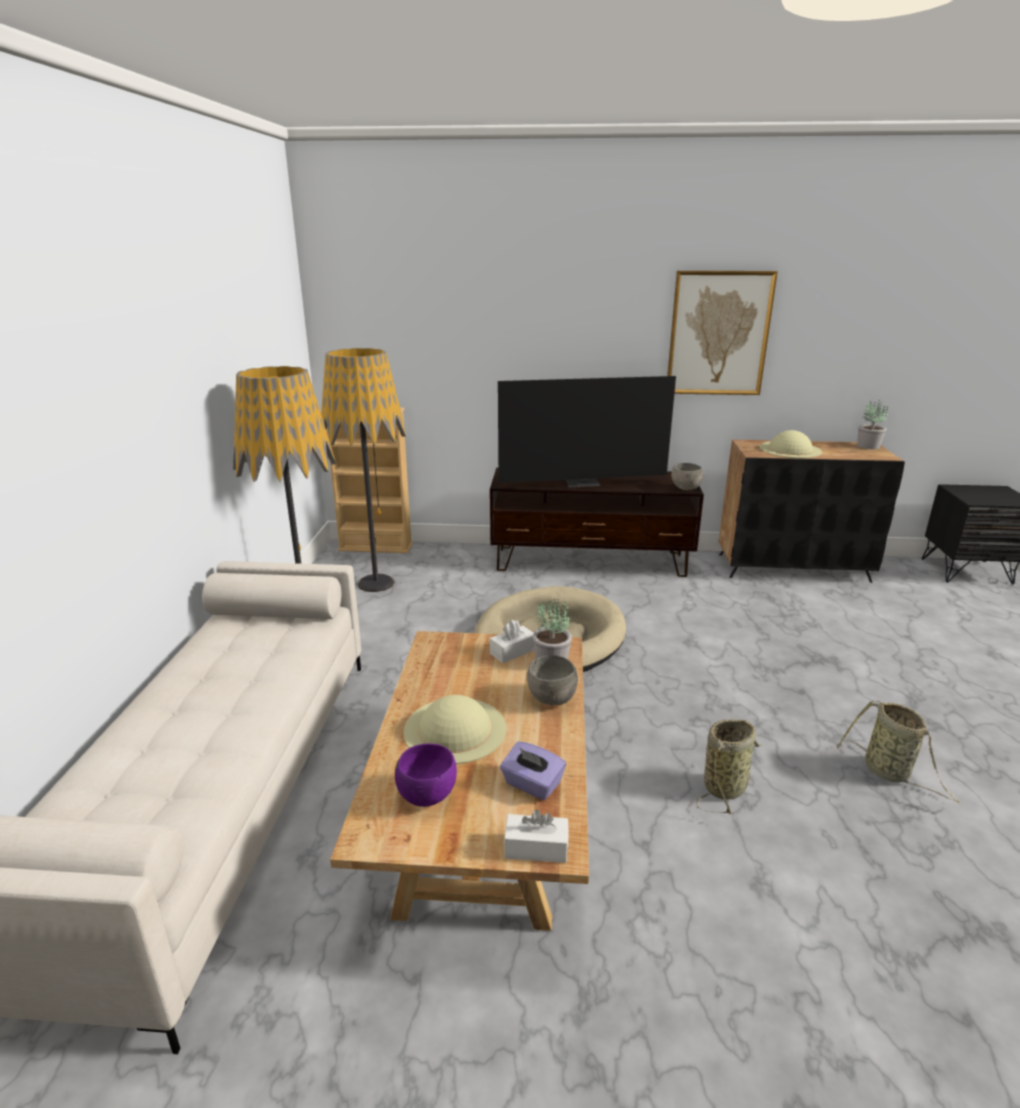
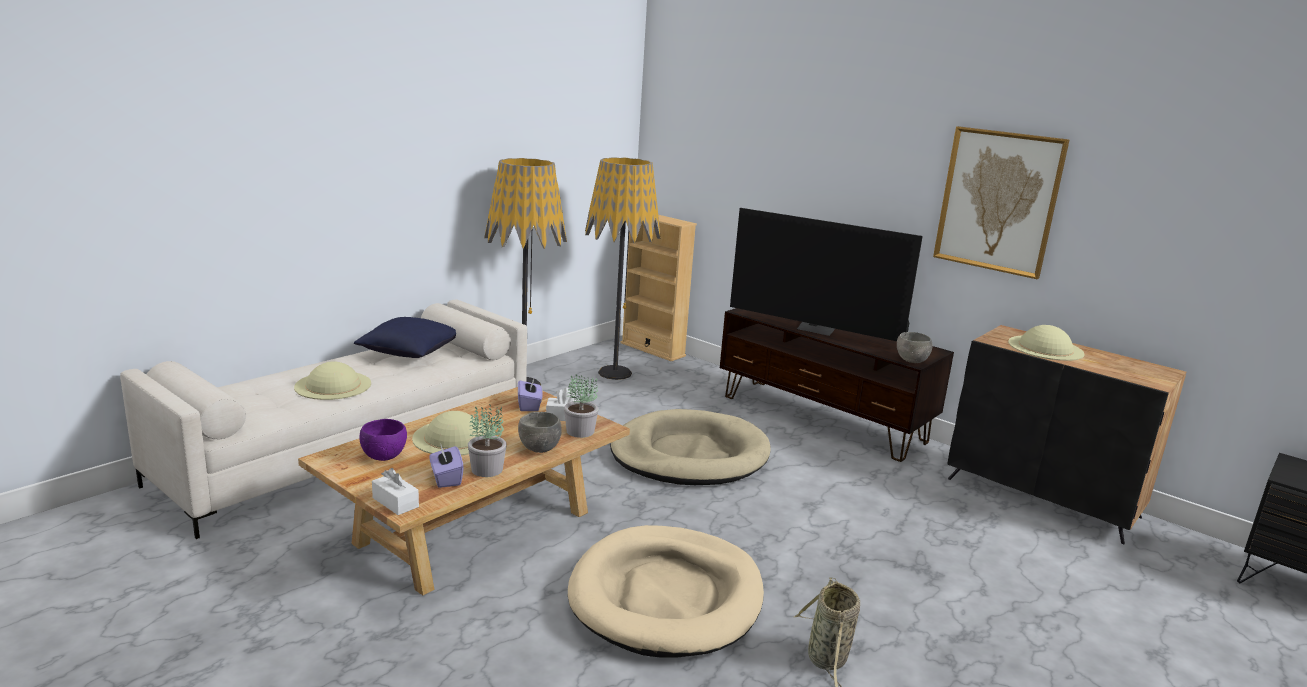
camera: 35 degrees right, 5 degrees down
(207, 732) = (333, 385): none -> beige hat
(233, 647) = (410, 353): none -> blue pillow
(462, 654) = (529, 405): none -> purple tissue box
(726, 786) = (666, 596): basket -> beige dog bed
(867, 446) = (1160, 370): potted plant -> potted plant (487, 469)

